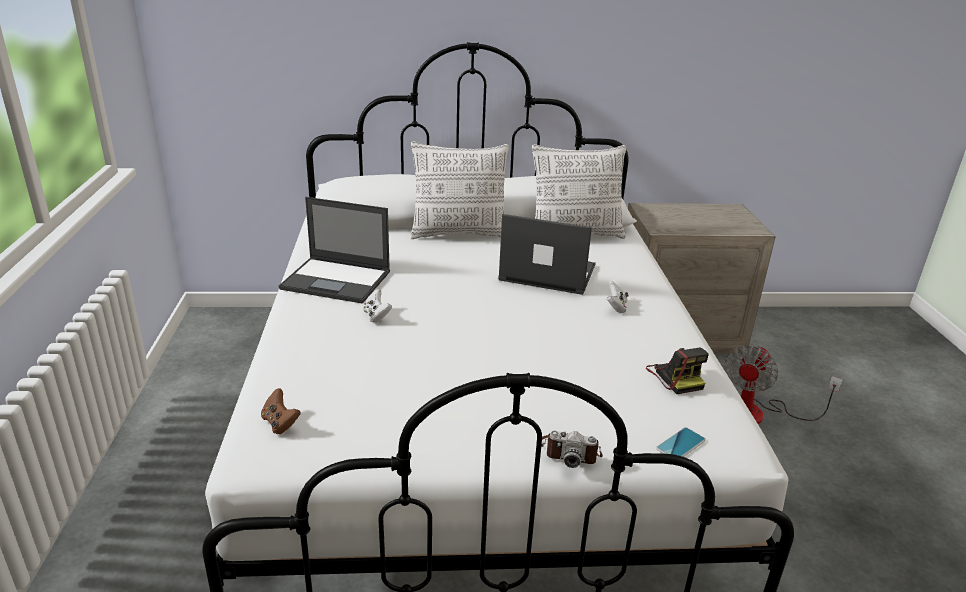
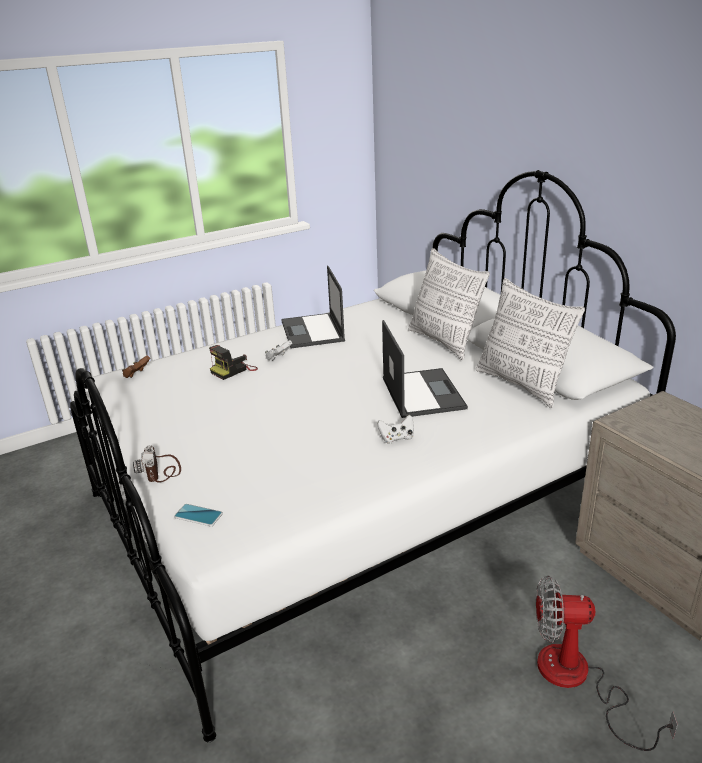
camera: 65 degrees right, 0 degrees up
(675, 377) = (301, 493): camera -> camera (234, 370)

